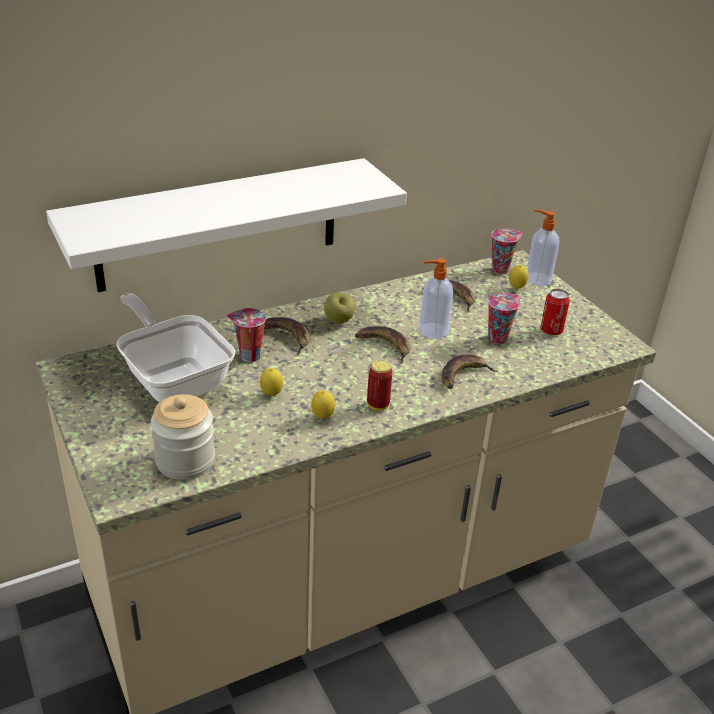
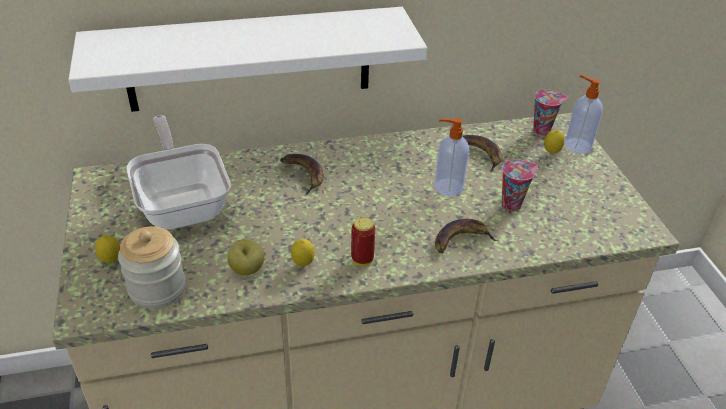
camera: 15 degrees right, 5 degrees up
(248, 356) = (260, 189): cup -> none
(271, 395) = (265, 232): lemon -> lemon (111, 261)
(338, 321) = (359, 164): apple -> apple (247, 270)
(384, 346) = (393, 197): banana -> none
(551, 330) = (571, 204): can -> none

